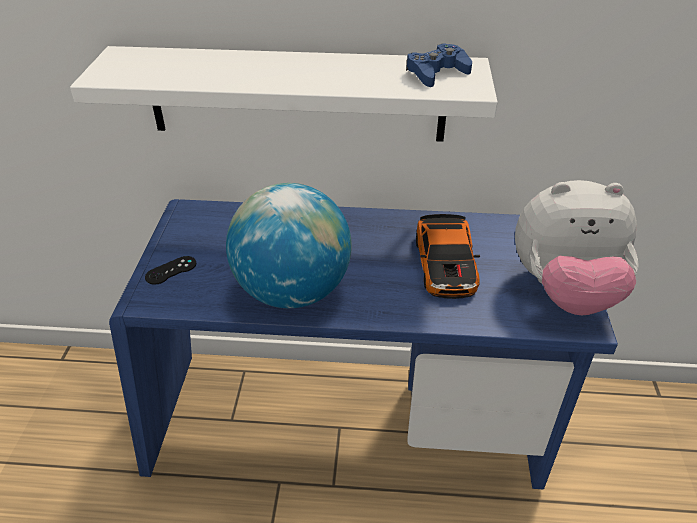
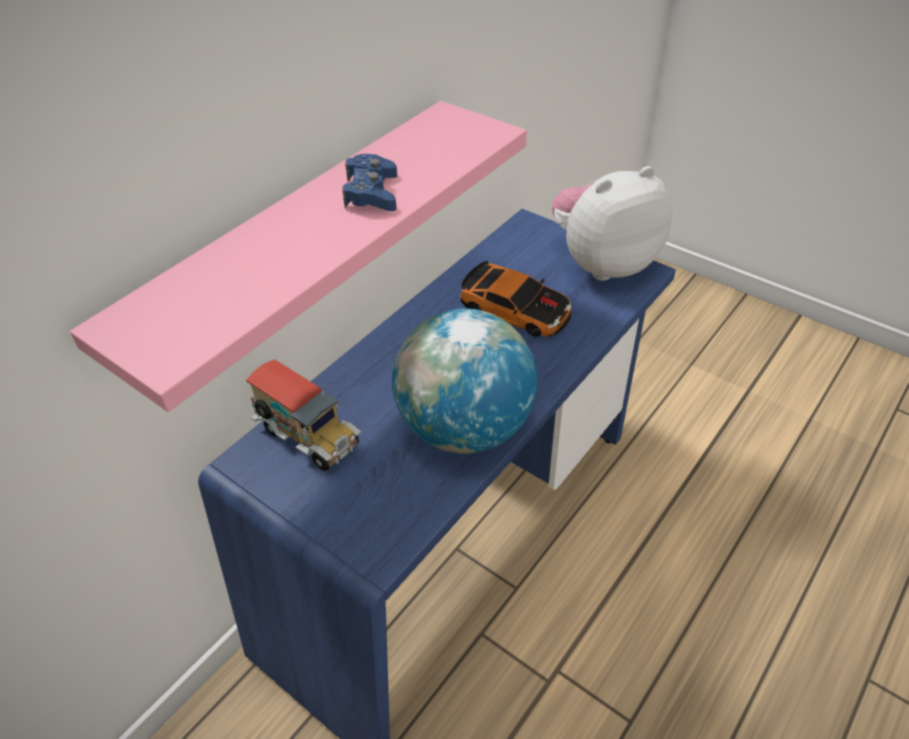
camera: 55 degrees left, 5 degrees up
(171, 270) = (343, 517): black game controller -> none
(227, 225) = (308, 438): none -> toy truck
(296, 94) = (297, 244): white shelf -> pink shelf
(436, 73) = (441, 135): blue game controller -> blue game controller (371, 193)
(564, 291) = (603, 263): plush toy -> plush toy turned 150 degrees counterclockwise

